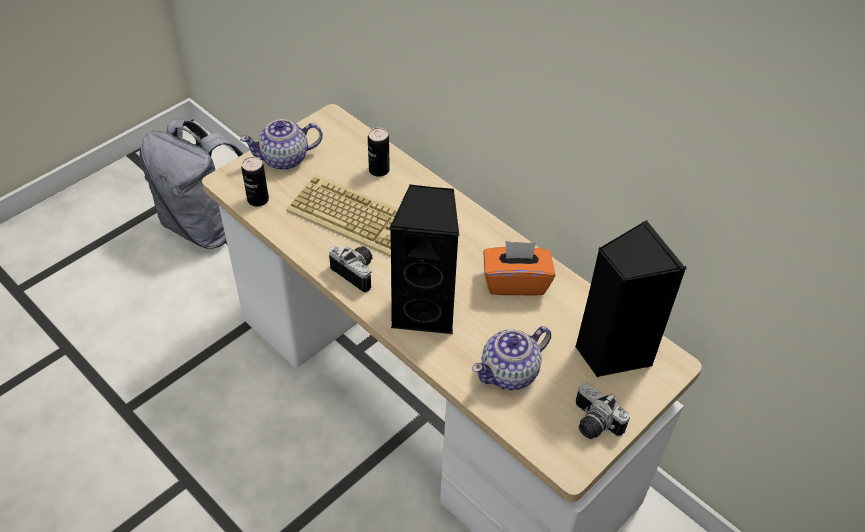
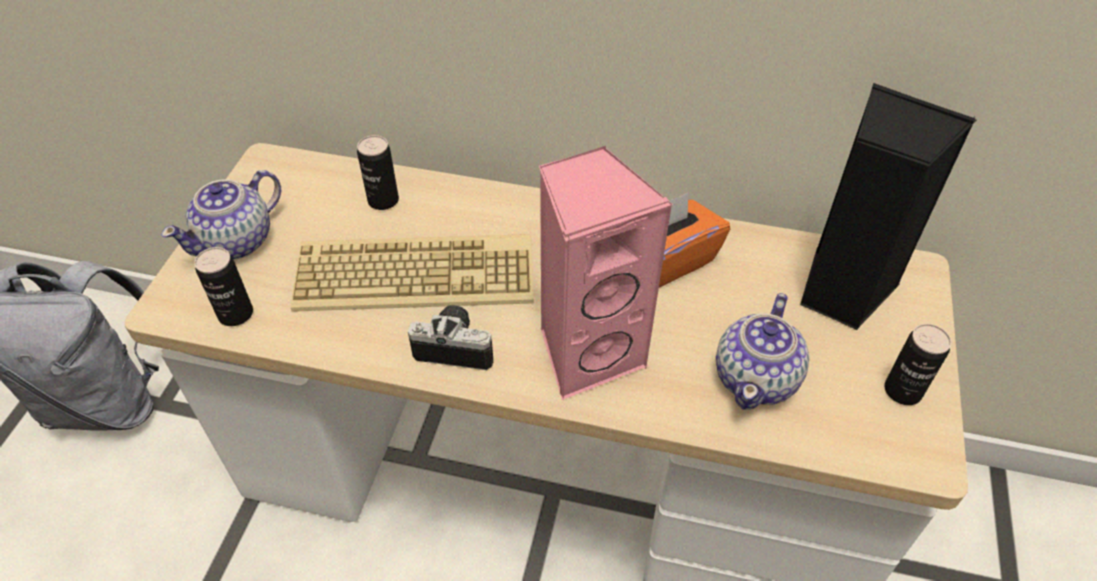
camera: 30 degrees left, 0 degrees up
(425, 310) = (587, 352): black speaker -> pink speaker
(592, 424) = (902, 391): camera -> can

